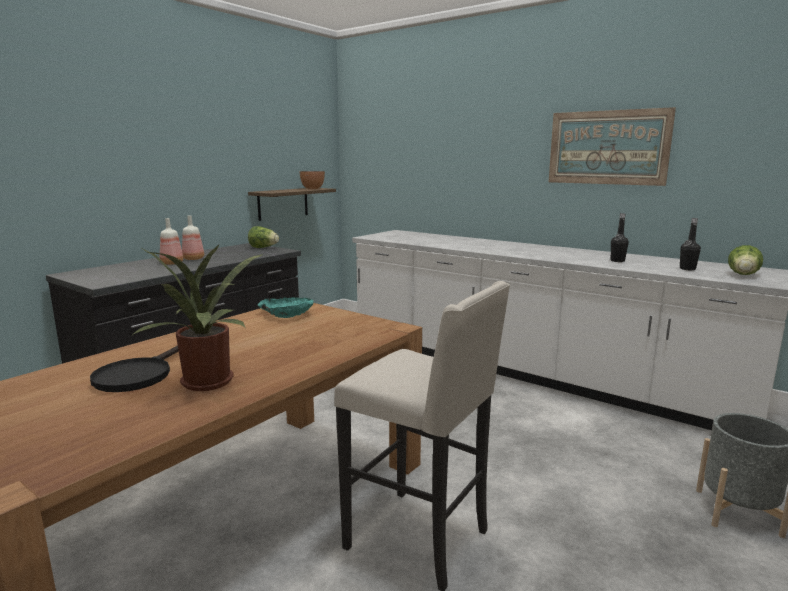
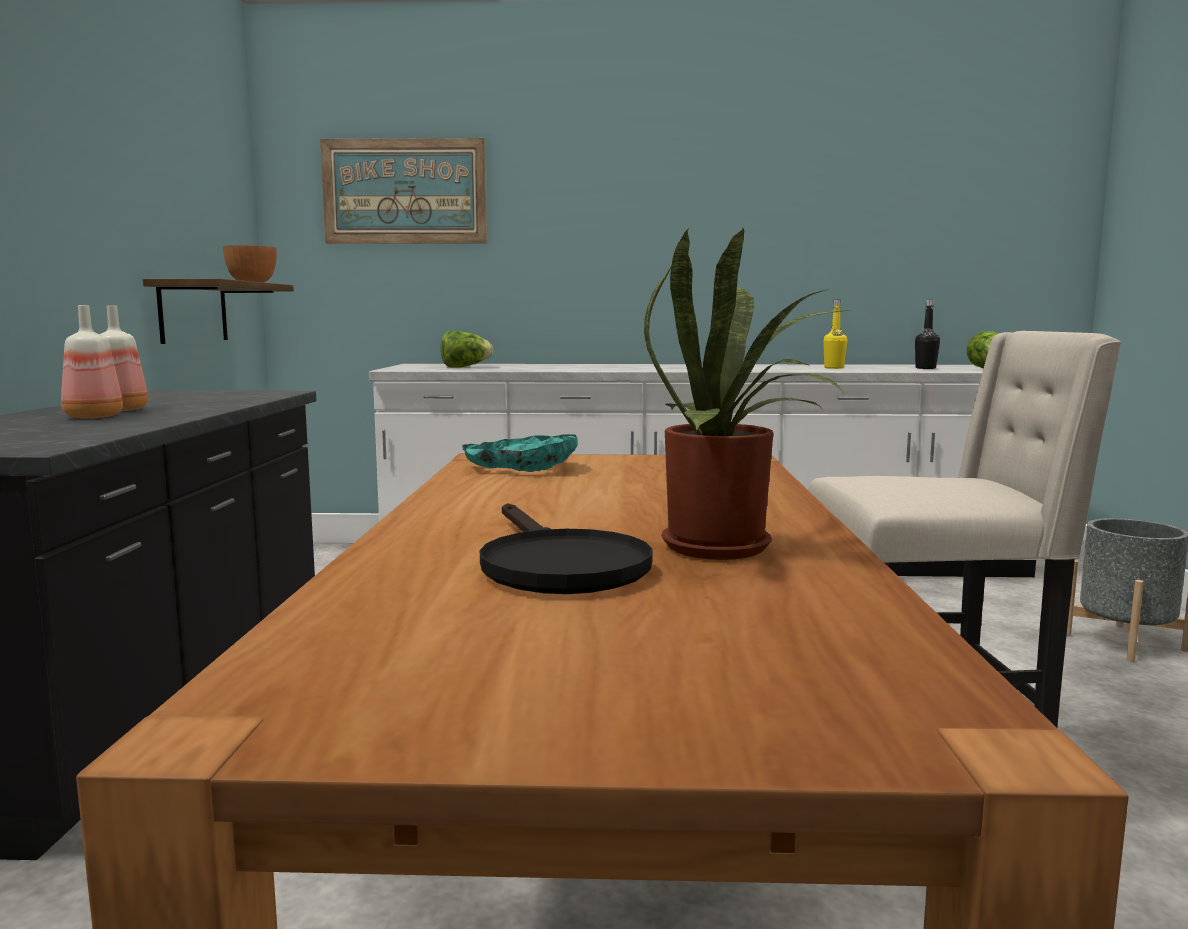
camera: 35 degrees left, 5 degrees down
(263, 247) = (221, 392): lettuce -> lettuce (465, 367)
(607, 147) = (773, 215): picture -> picture (404, 191)
(617, 261) = (834, 368): black bottle -> yellow bottle

